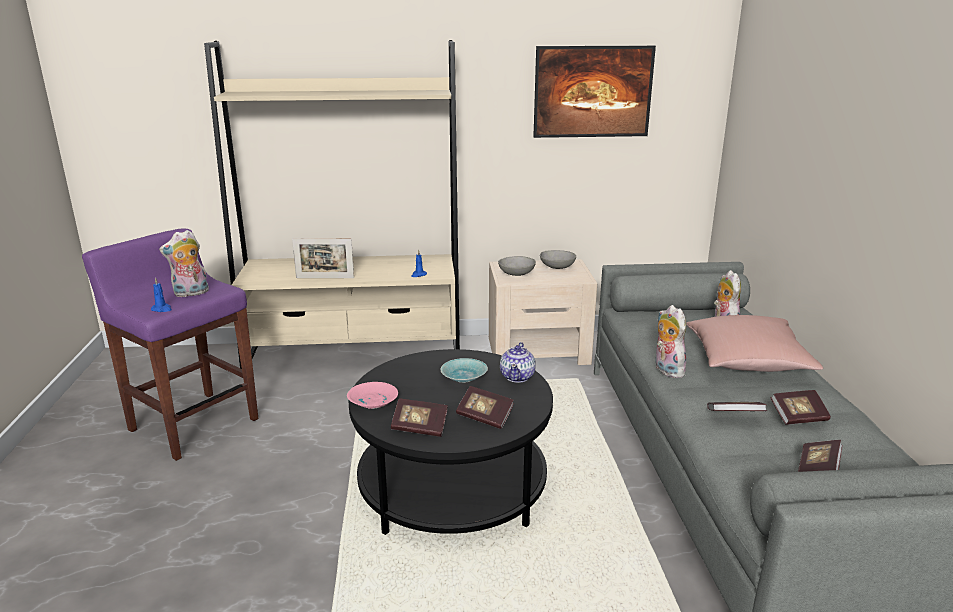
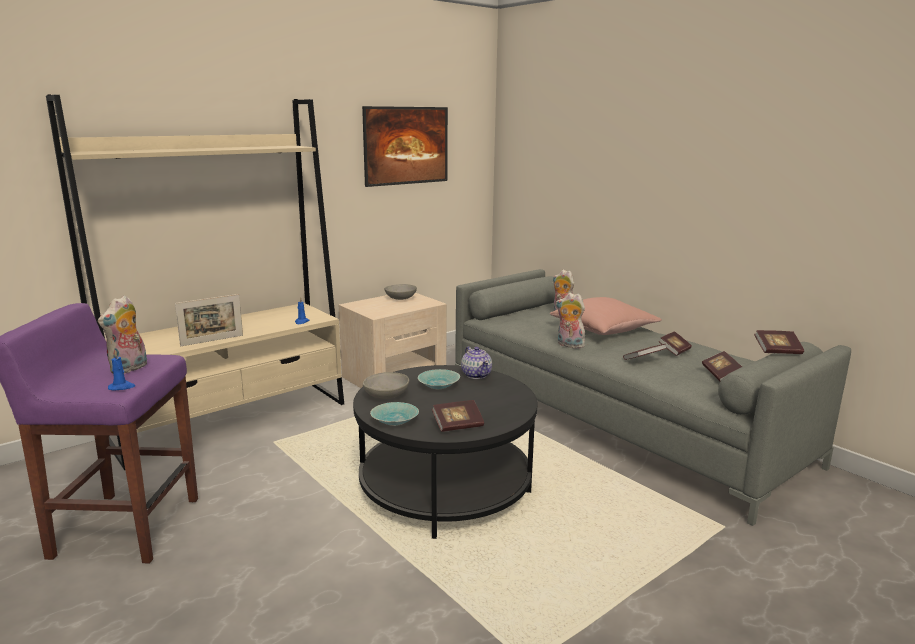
camera: 35 degrees left, 5 degrees down
(372, 403) = (393, 421): pink bowl -> turquoise bowl
(484, 417) = (493, 405): book -> book (777, 351)
(516, 274) = (376, 309): grey bowl -> grey bowl (386, 396)

